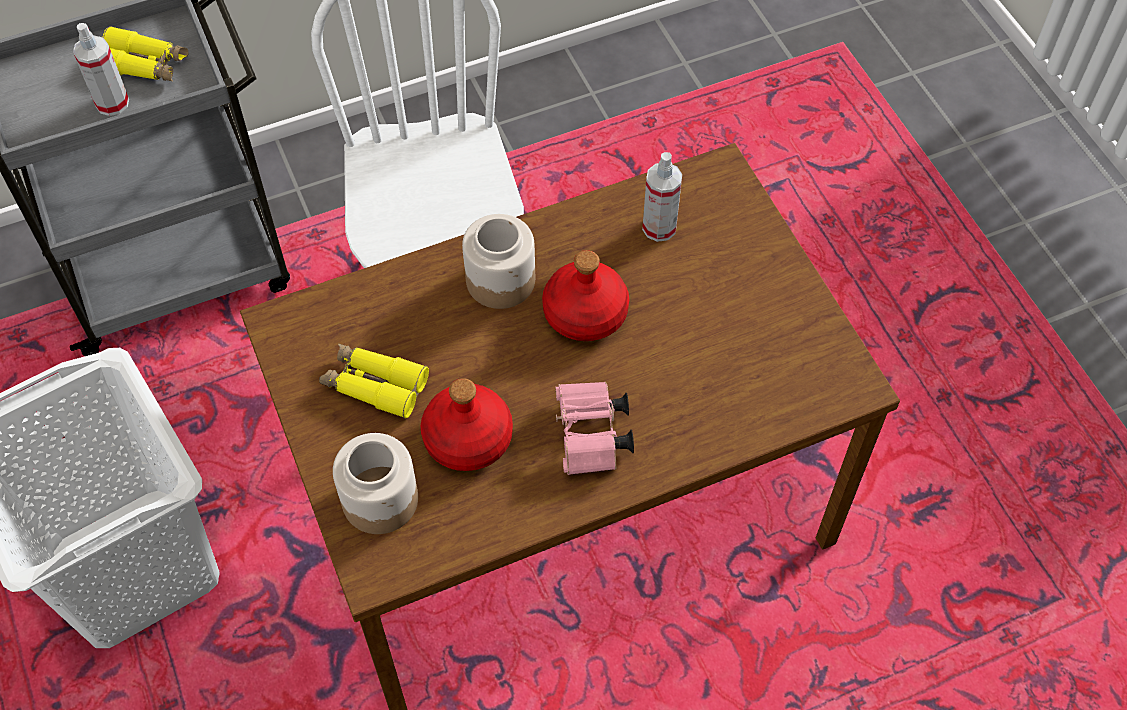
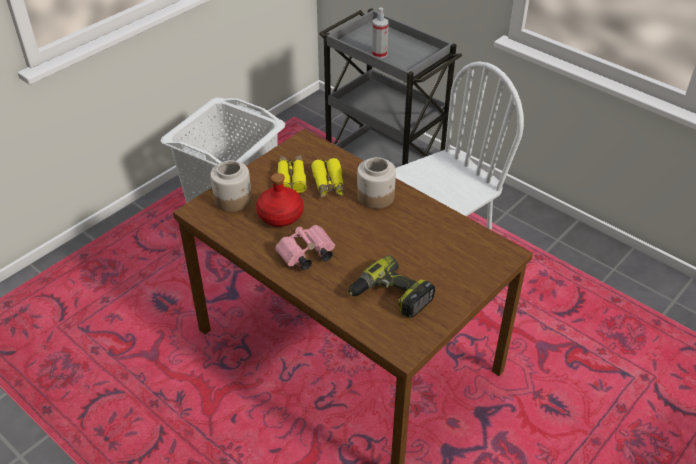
camera: 65 degrees right, 15 degrees down
(143, 65) = (406, 54): yellow binoculars -> yellow binoculars (328, 184)
(586, 314) = (376, 231): red bottle -> none
(659, 227) = (450, 240): spray bottle -> none
(742, 357) = (390, 297): none -> power drill

